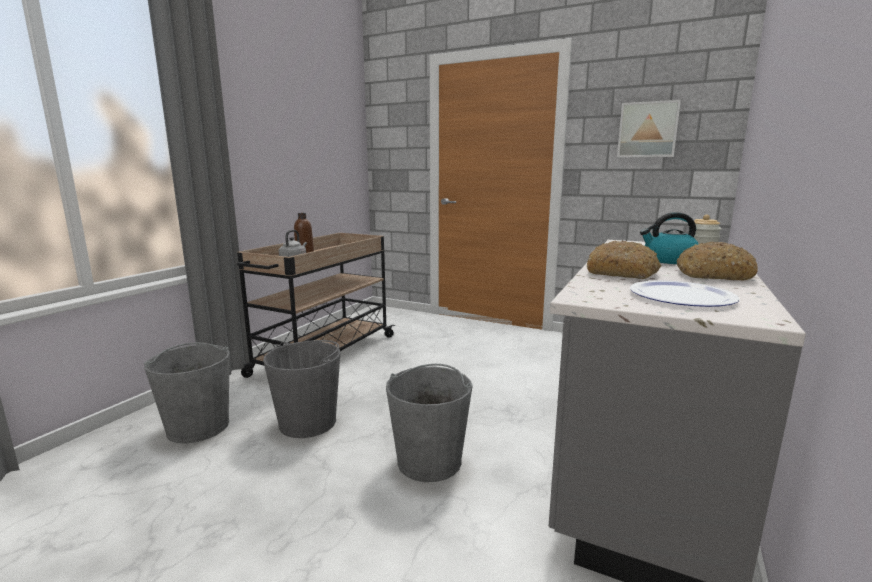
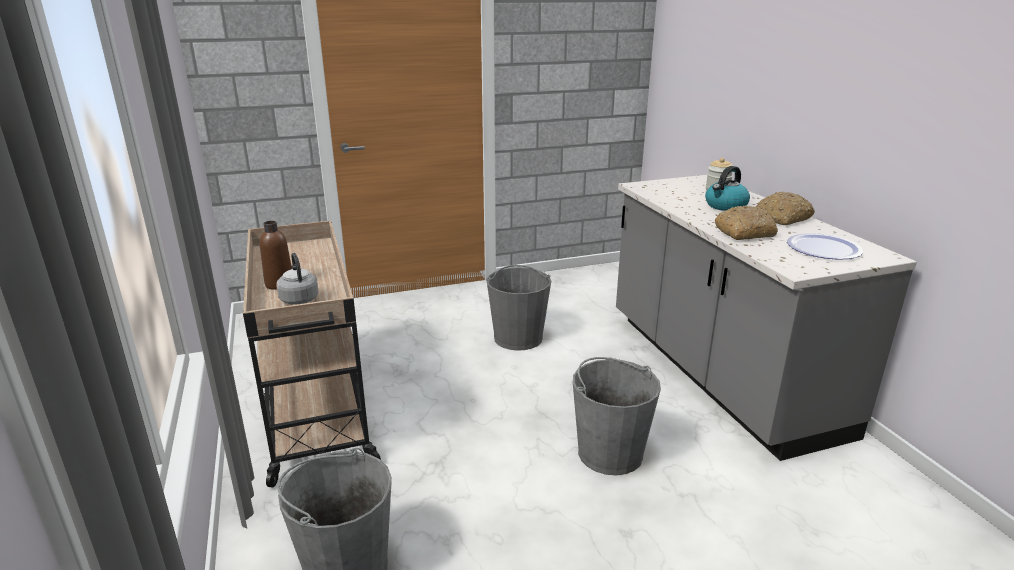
camera: 45 degrees left, 10 degrees up
(308, 422) = (454, 486): grey bucket -> grey bucket (518, 337)
(647, 130) = (575, 49): picture -> none

